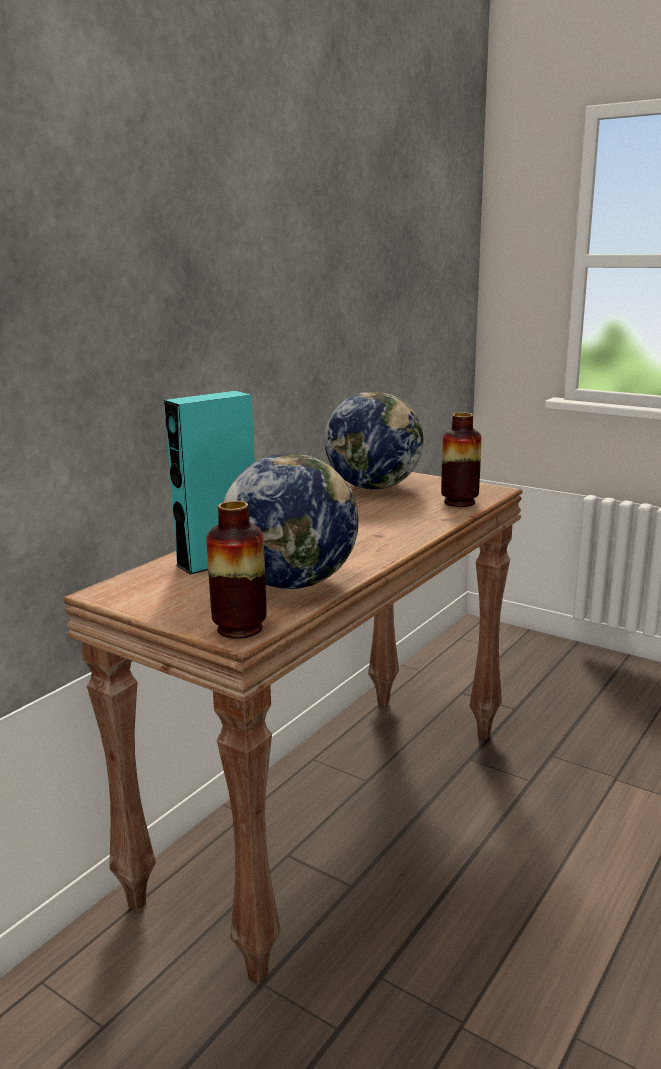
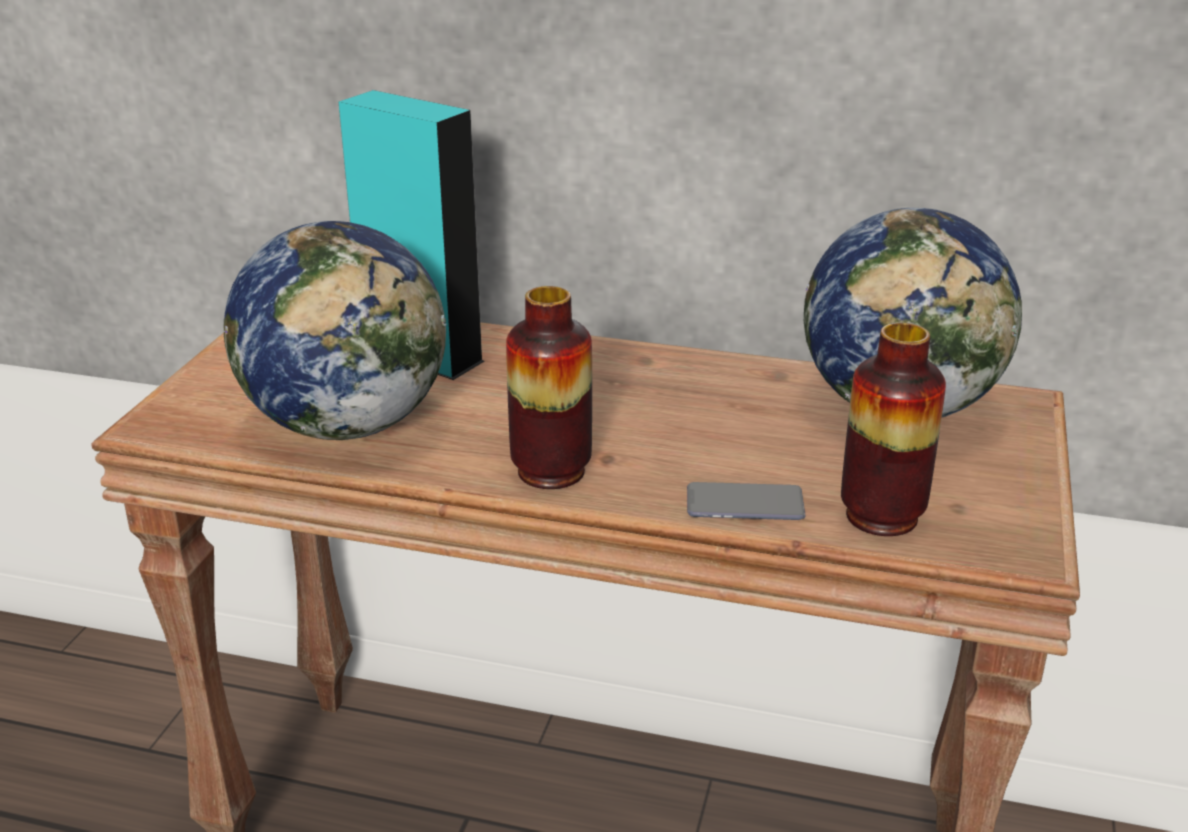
camera: 70 degrees right, 10 degrees up
(240, 628) = (174, 421): vase -> vase (551, 471)
(436, 519) = (744, 504): none -> phone

